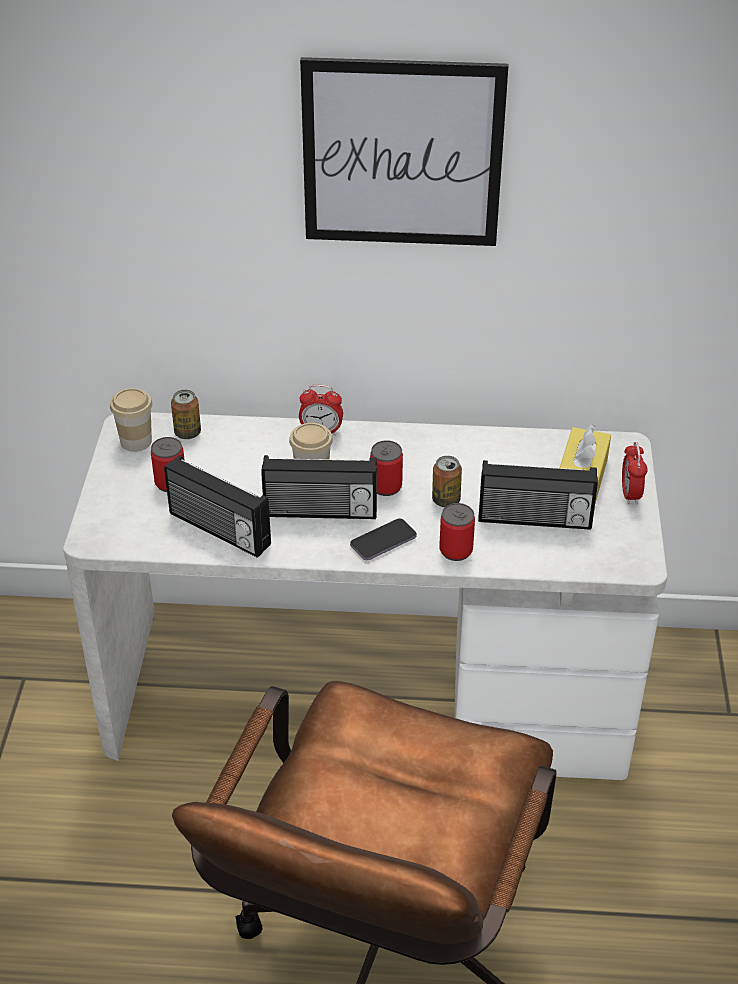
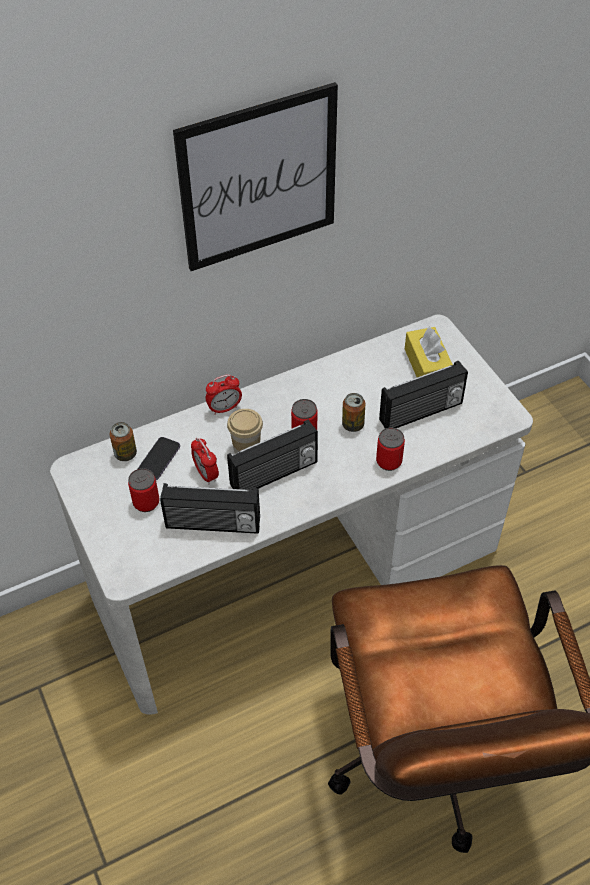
camera: 30 degrees left, 10 degrees up
(136, 441) = (91, 479): cup -> none
(383, 541) = (335, 477): phone -> phone (159, 459)
(630, 494) = (466, 365): alarm clock -> alarm clock (206, 474)

